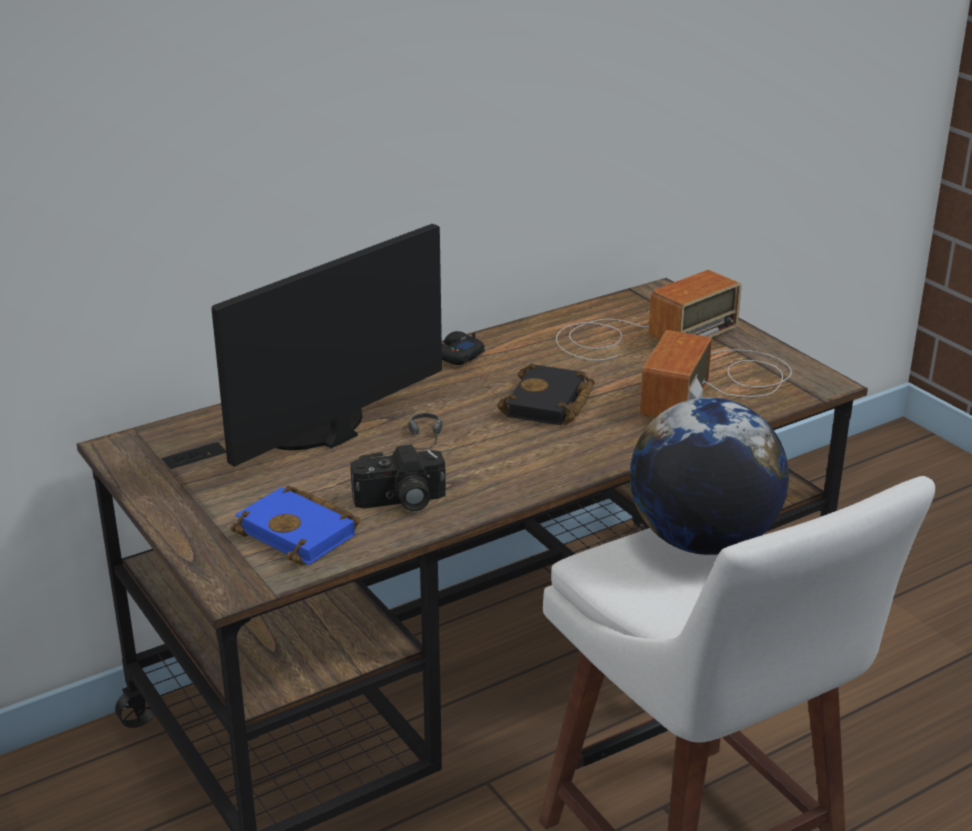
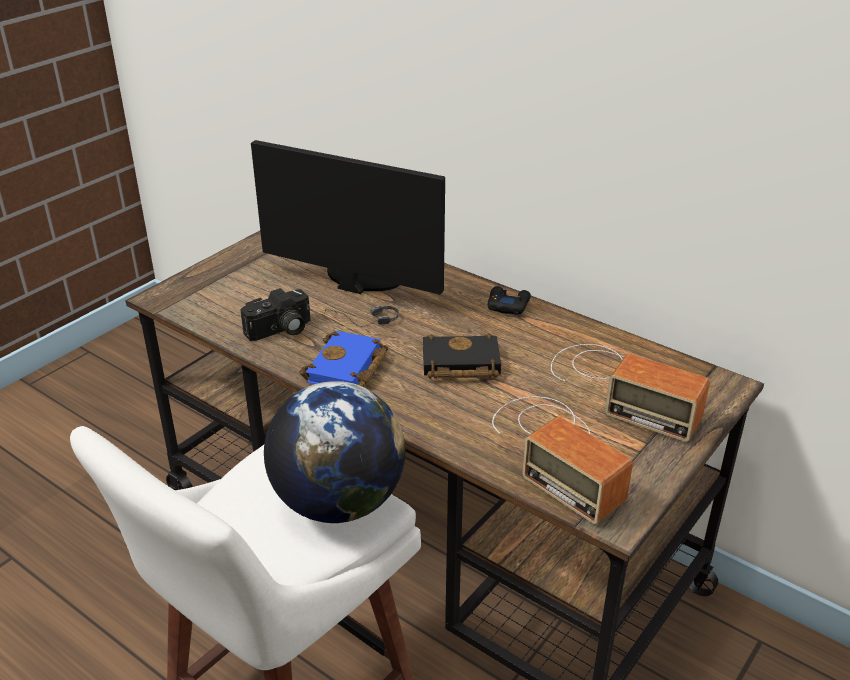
camera: 70 degrees right, 5 degrees up
(301, 533) = (227, 304): blue book -> blue book (347, 369)
(400, 501) = (280, 330): camera -> camera turned 90 degrees counterclockwise
(719, 386) = (557, 451): radio -> radio turned 135 degrees counterclockwise

